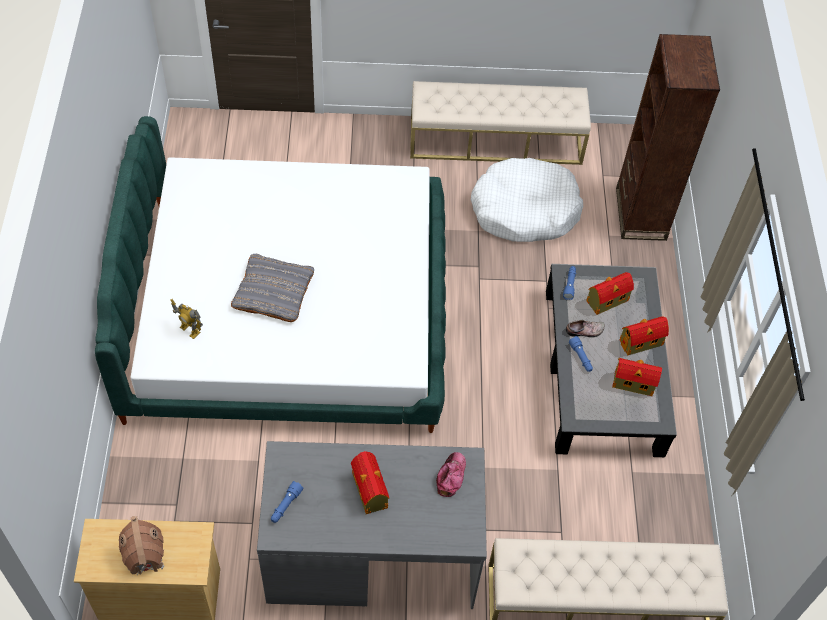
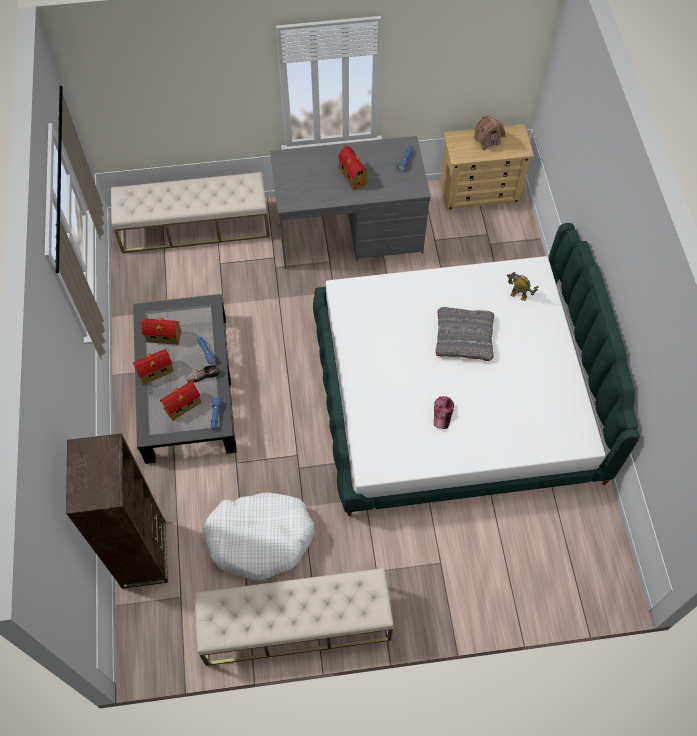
camera: 175 degrees right, 5 degrees up
(451, 476) = (299, 191): cap -> cap (443, 413)

